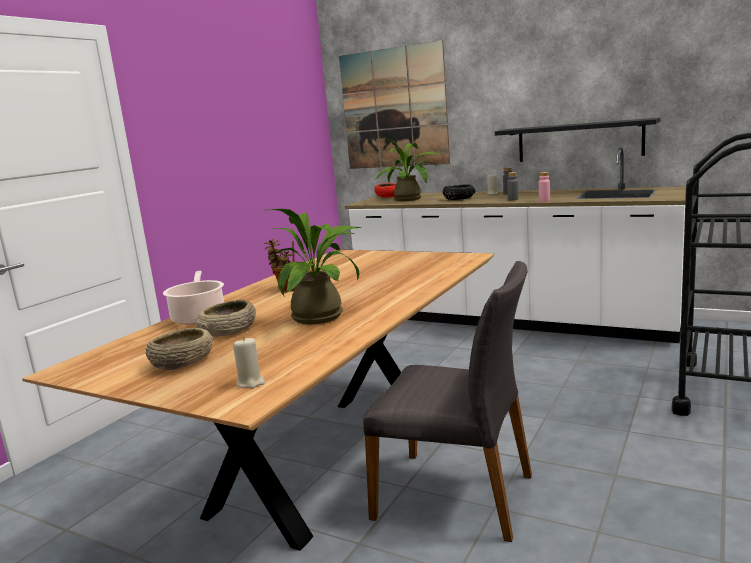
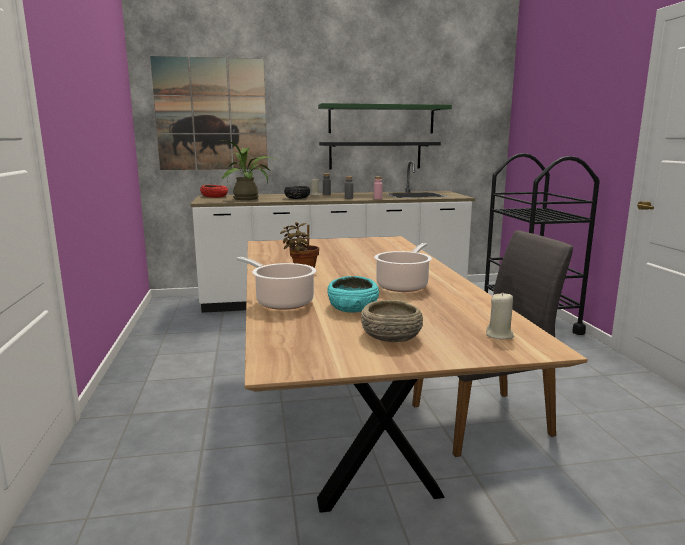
camera: 40 degrees left, 0 degrees up
(229, 330) = (353, 307): beige bowl -> turquoise bowl
(324, 316) = (403, 285): potted plant -> cooking pot
(587, 93) = (381, 119): none -> green shelf

